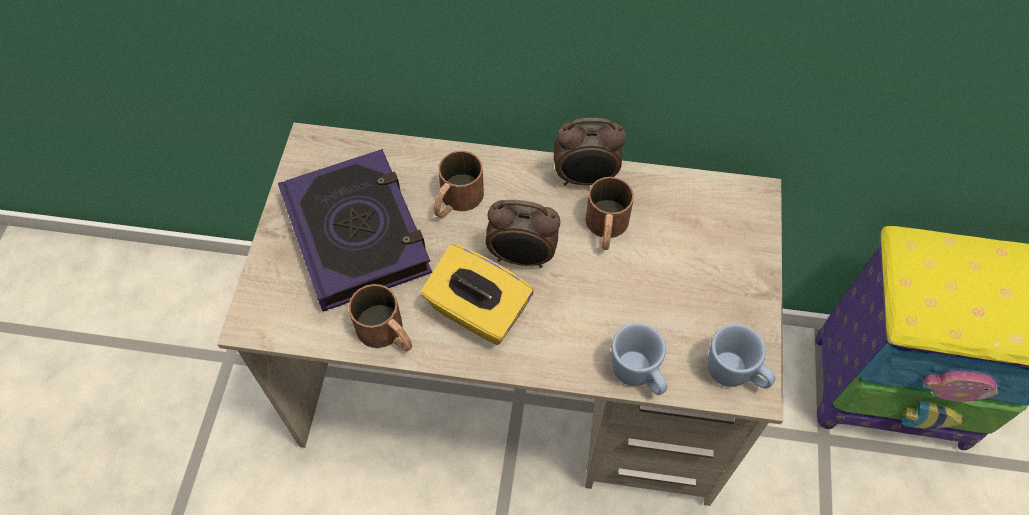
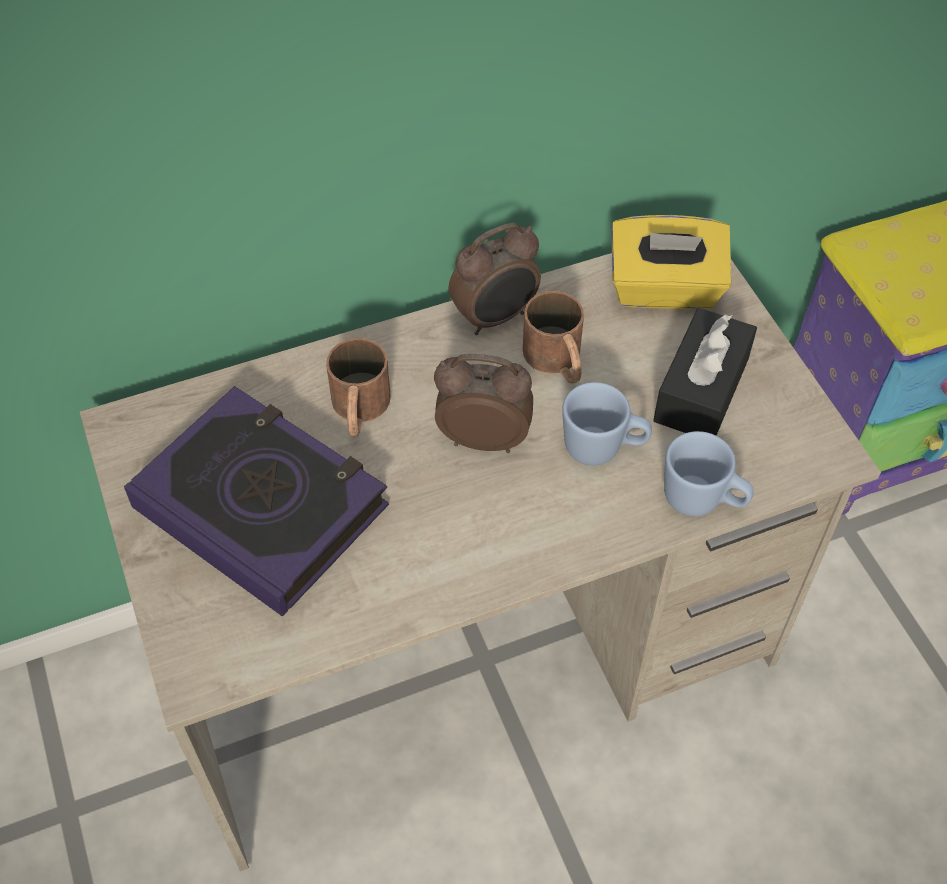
camera: 30 degrees left, 5 degrees down
(387, 334) = (382, 602): brown mug -> none
(477, 311) = (473, 522): yellow tissue box -> yellow tissue box (664, 290)
(522, 258) = (483, 438): alarm clock -> alarm clock turned 150 degrees counterclockwise
(692, 297) = (701, 390): none -> black tissue box
(735, 374) = (801, 448): blue mug -> blue mug (603, 448)

